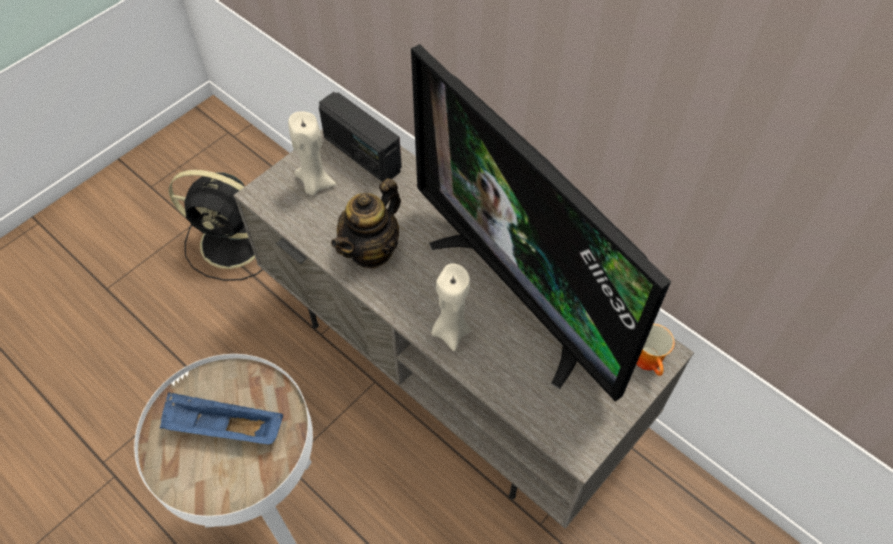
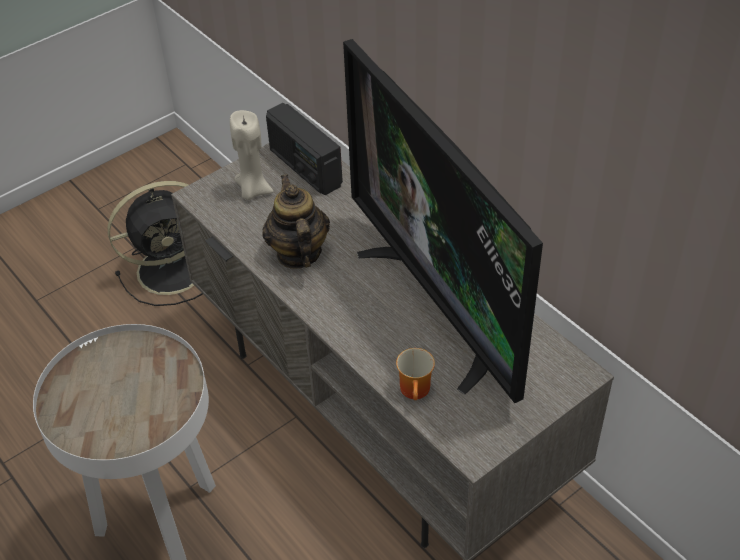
camera: 10 degrees right, 10 degrees down
(223, 428) = (121, 389): blue tray -> none
(235, 243) = (174, 269): black fan -> black fan turned 45 degrees counterclockwise
(371, 250) = (298, 253): teapot -> teapot turned 120 degrees clockwise
(450, 331) = (363, 333): beige candle -> none
(650, 361) = (565, 379): mug -> mug (417, 390)

